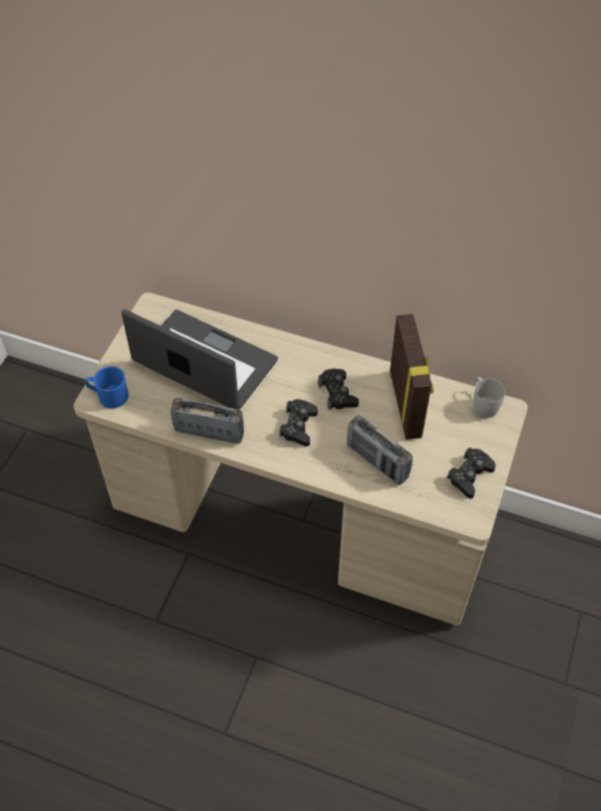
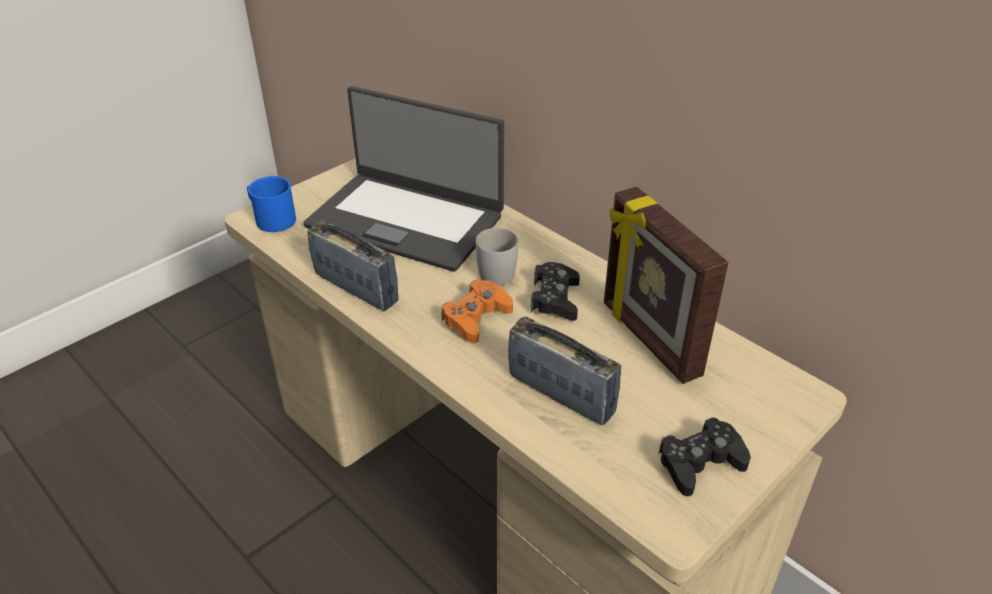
camera: 25 degrees right, 15 degrees down
(204, 363) = (406, 220): laptop -> laptop turned 150 degrees clockwise
(298, 426) = (476, 317): black game controller -> orange game controller
(377, 461) = (561, 394): radio -> radio turned 150 degrees clockwise
(406, 404) = (648, 340): picture frame -> picture frame turned 135 degrees clockwise
(483, 404) = (770, 375): white mug -> white mug (497, 270)

